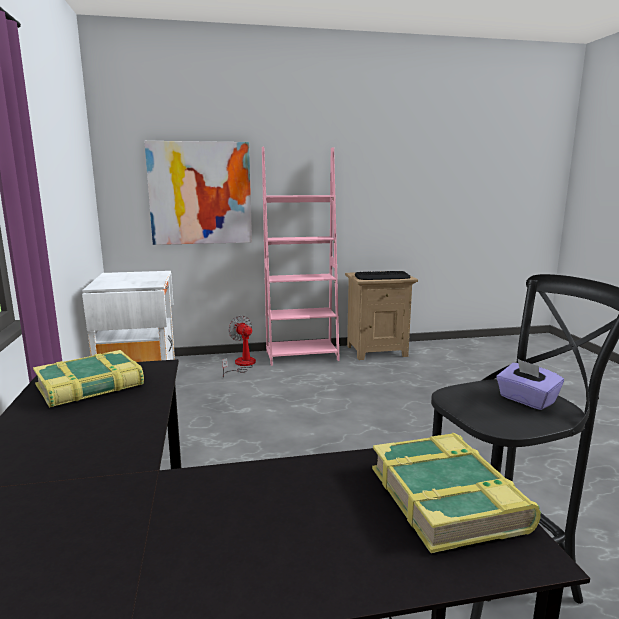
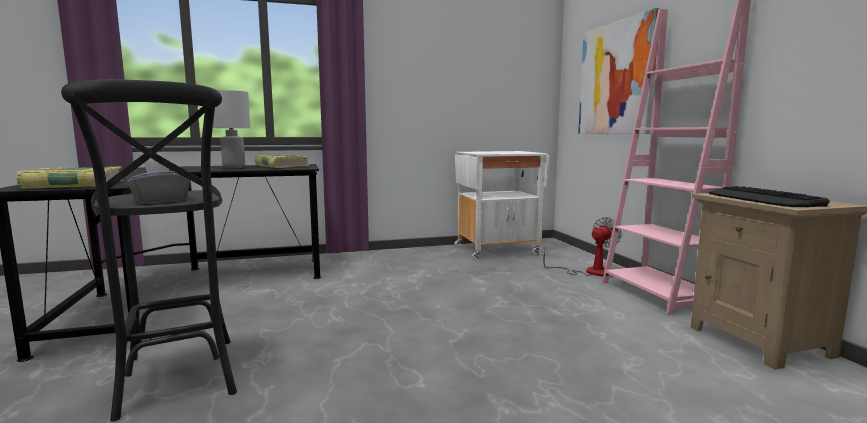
camera: 85 degrees right, 5 degrees down
(99, 422) = (233, 168): none -> grey table lamp
(526, 400) = (161, 201): purple tissue box -> grey tissue box

